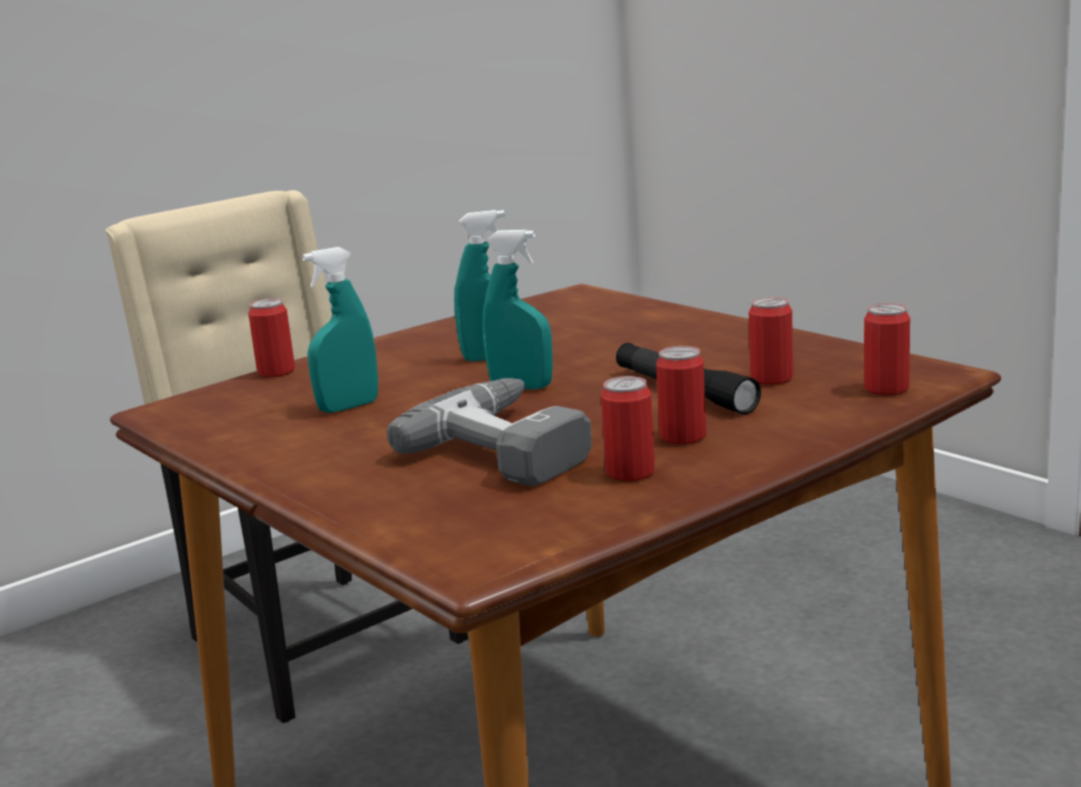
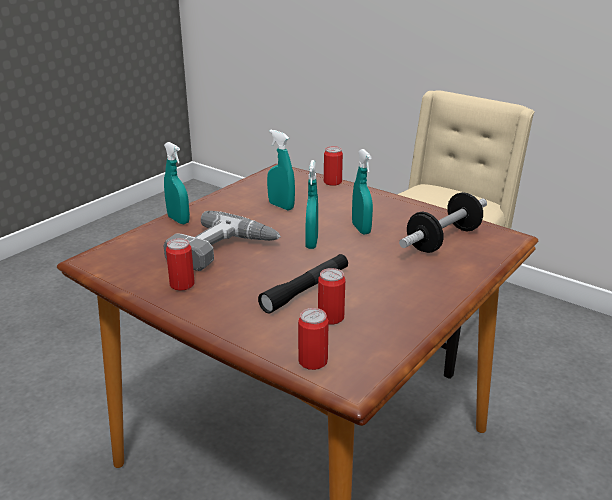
camera: 75 degrees right, 10 degrees up
(333, 488) = (178, 220): none -> turquoise spray bottle
(563, 319) = (443, 240): none -> dumbbell
(683, 437) = (230, 295): can -> none

